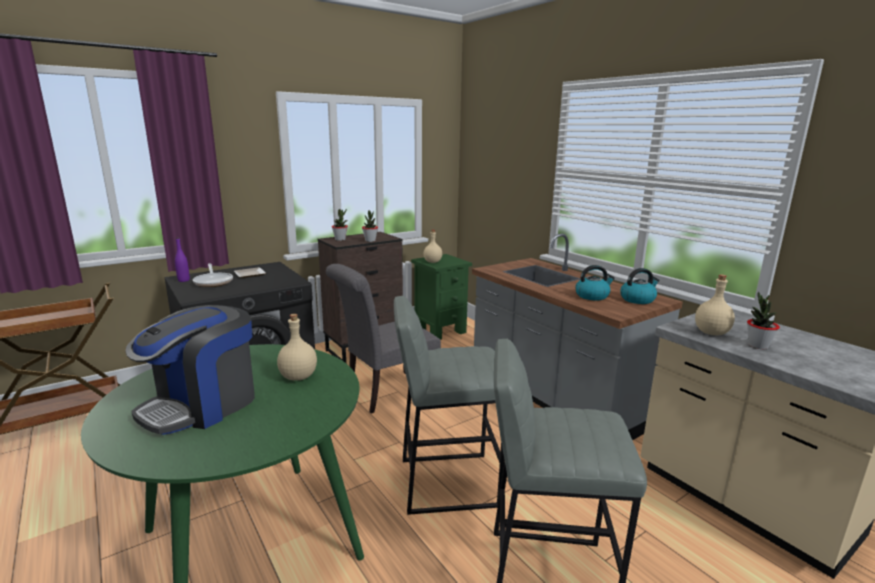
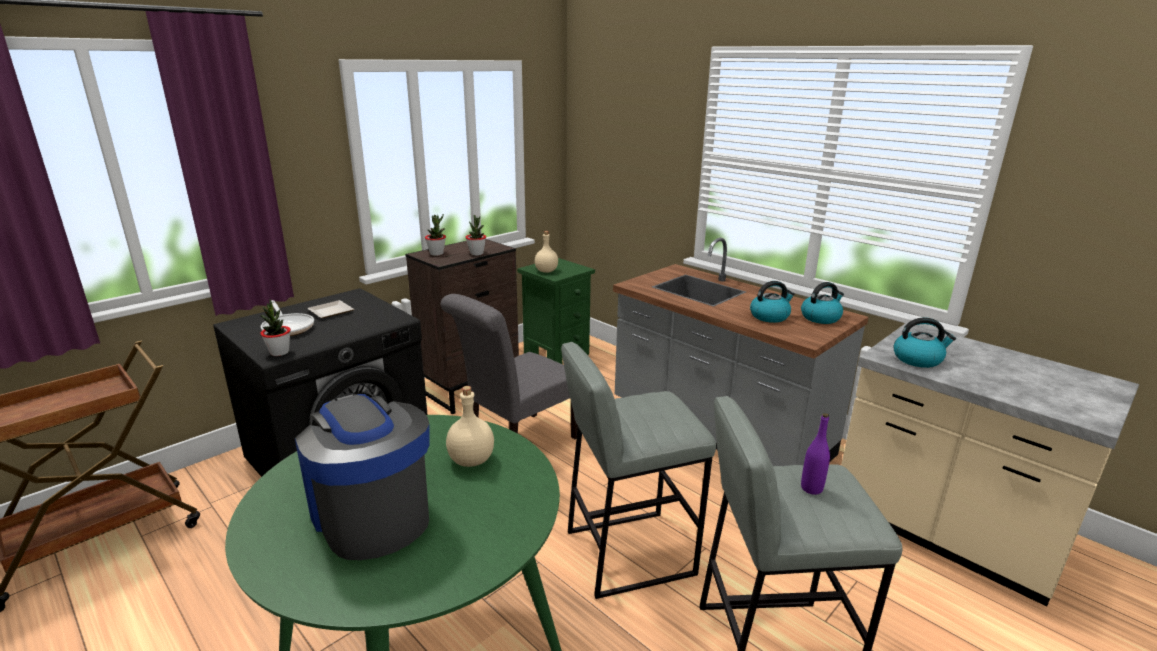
camera: 10 degrees left, 5 degrees up
(183, 280) = (244, 328): purple bottle -> purple bottle (811, 488)
(202, 405) = (371, 514): coffee machine -> coffee machine turned 120 degrees clockwise
(710, 332) = (918, 359): beige bottle -> kettle
(757, 346) = (971, 373): potted plant -> potted plant (279, 352)

